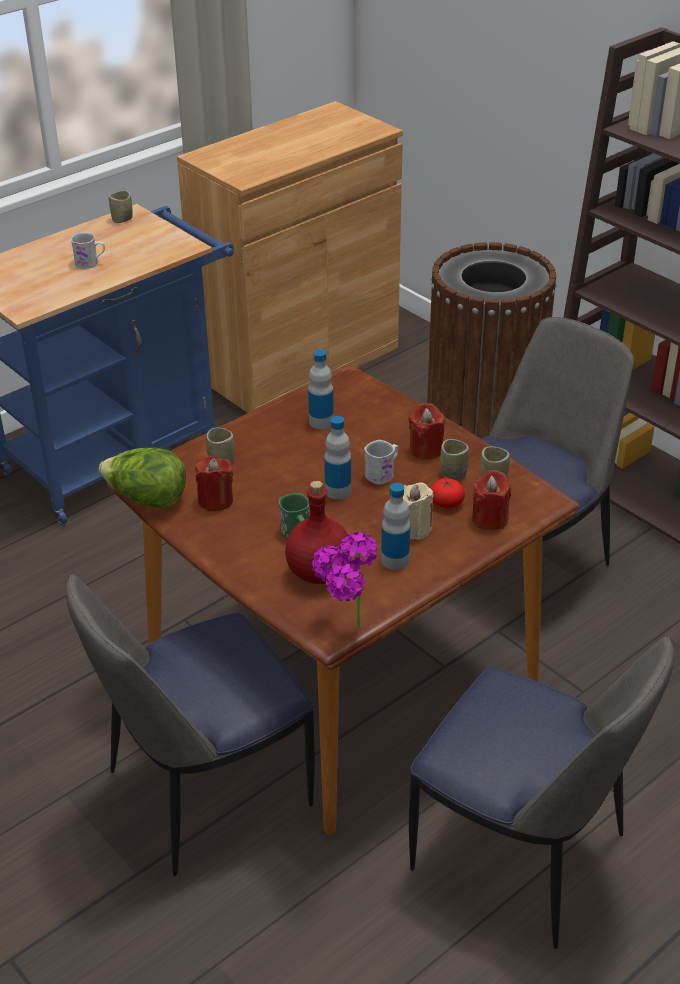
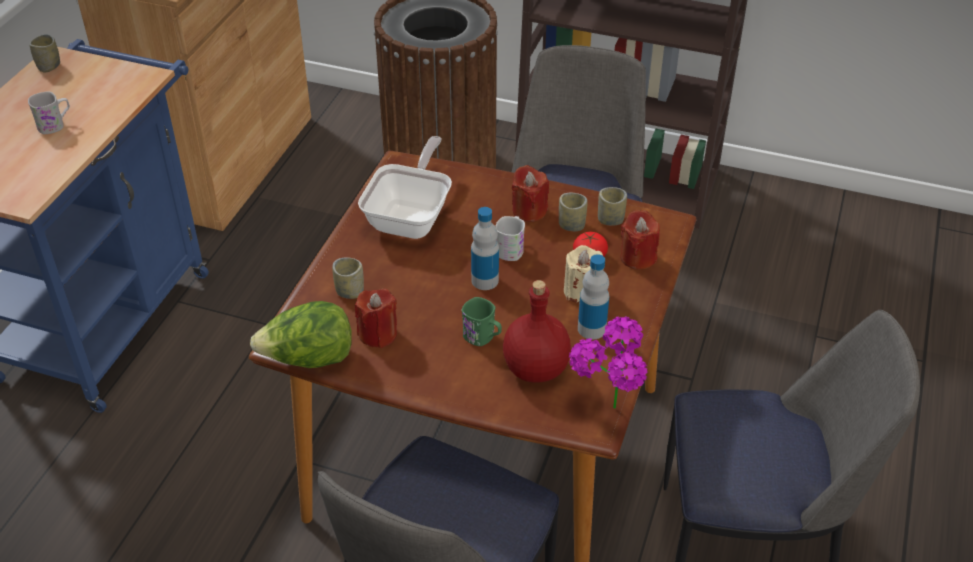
camera: 30 degrees left, 5 degrees up
(321, 422) = (411, 217): bottle -> frying pan

